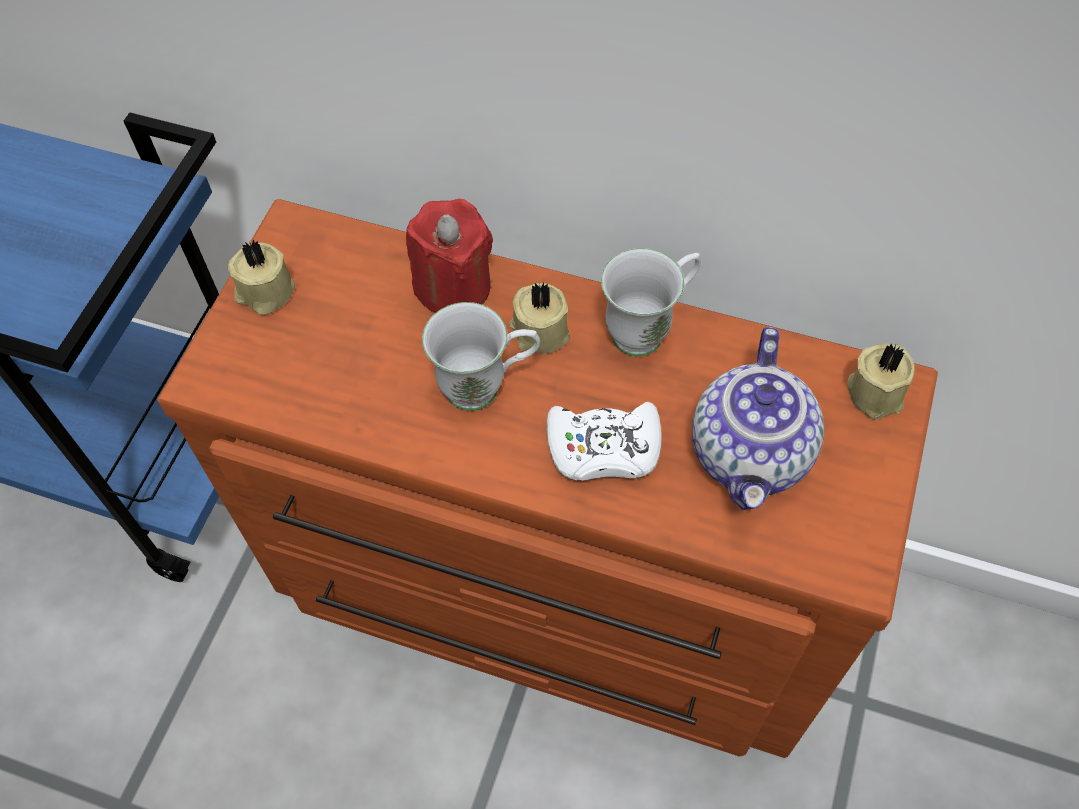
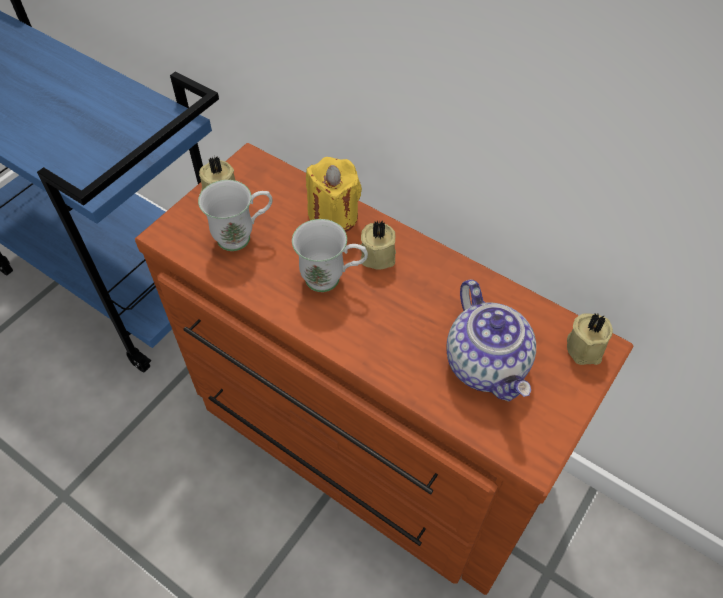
camera: 15 degrees right, 5 degrees down
(453, 286) = (333, 216): red candle -> yellow candle
(604, 449) = (392, 336): white game controller -> none
(649, 328) = (447, 271): white mug -> white mug (243, 237)
(752, 455) = (487, 365): teapot -> teapot turned 45 degrees counterclockwise

